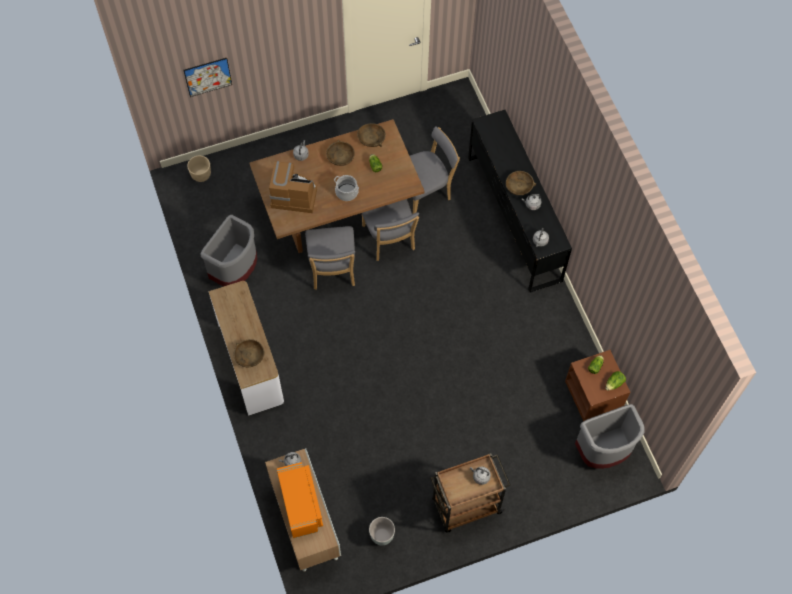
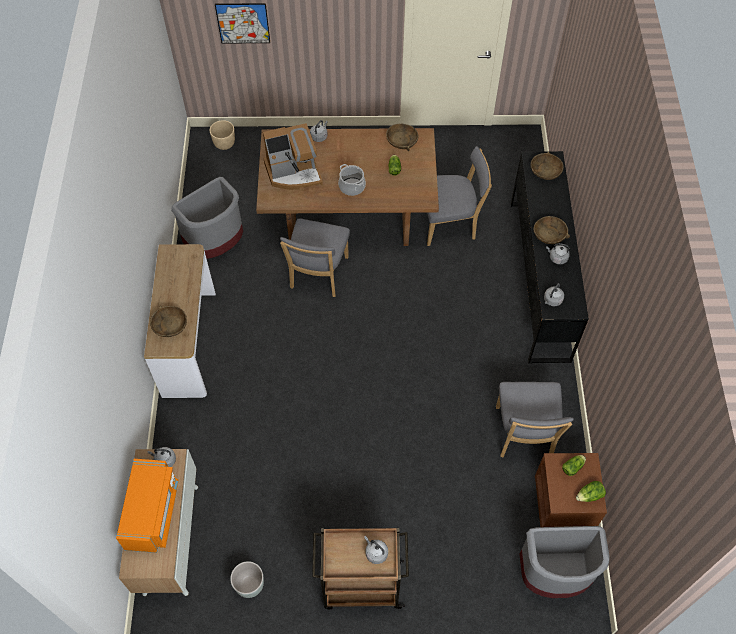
camera: 20 degrees right, 5 degrees down
(293, 194) = (294, 173): coffee machine -> coffee machine turned 135 degrees clockwise
(340, 156) = (360, 149): brown bowl -> brown bowl (545, 170)
(389, 240) = (392, 261): grey chair -> grey chair (524, 435)

